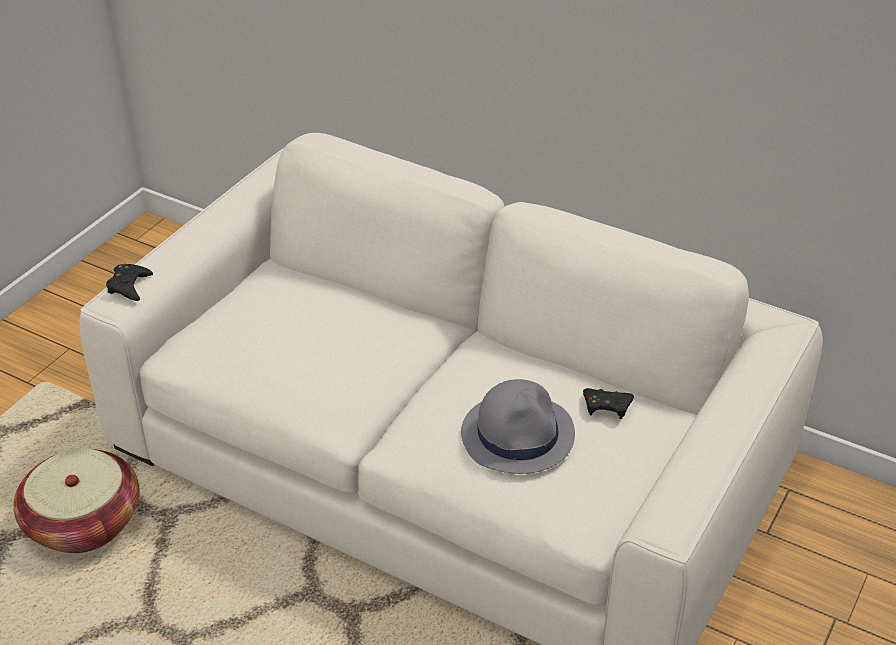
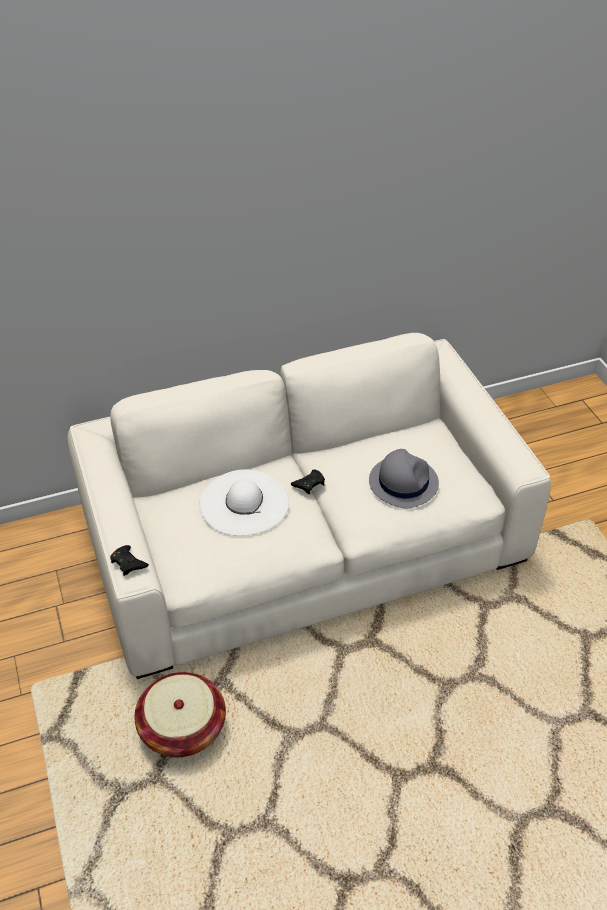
camera: 50 degrees left, 5 degrees up
(329, 326) = (244, 502): none -> white hat
(607, 406) = (412, 441): black game controller -> black game controller (309, 484)

